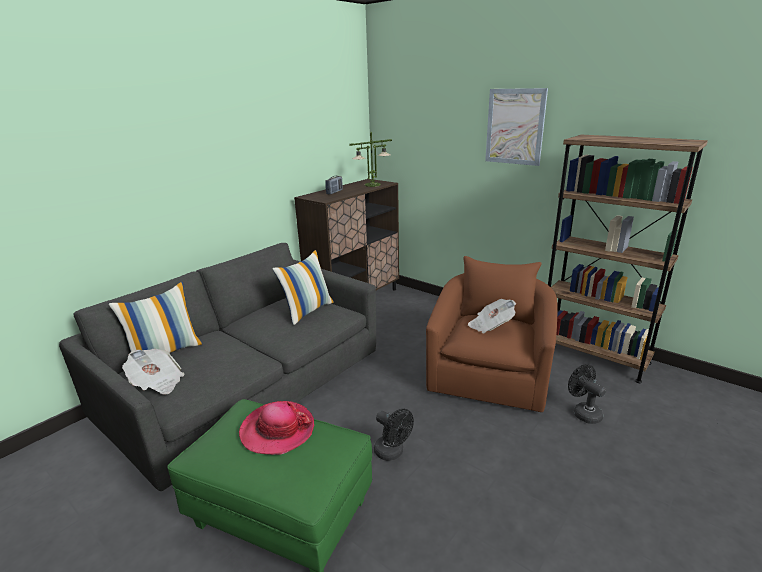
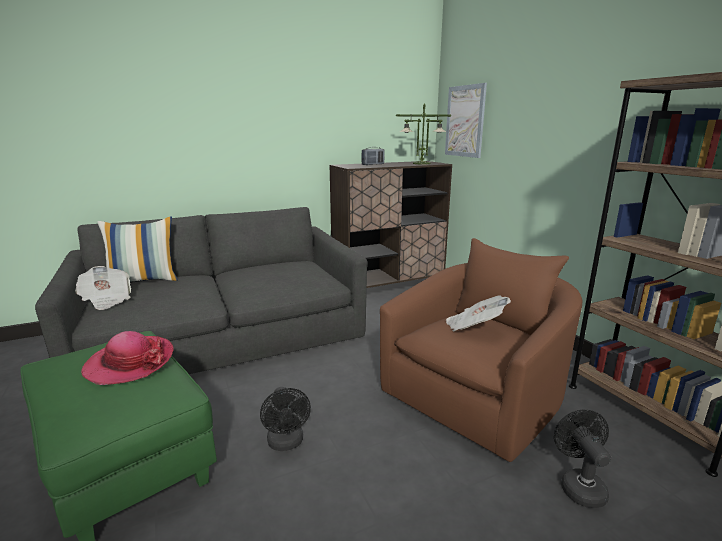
camera: 25 degrees right, 5 degrees down
(307, 311) = (295, 274): pillow -> none
(515, 127) = (582, 86): picture -> picture (465, 121)

